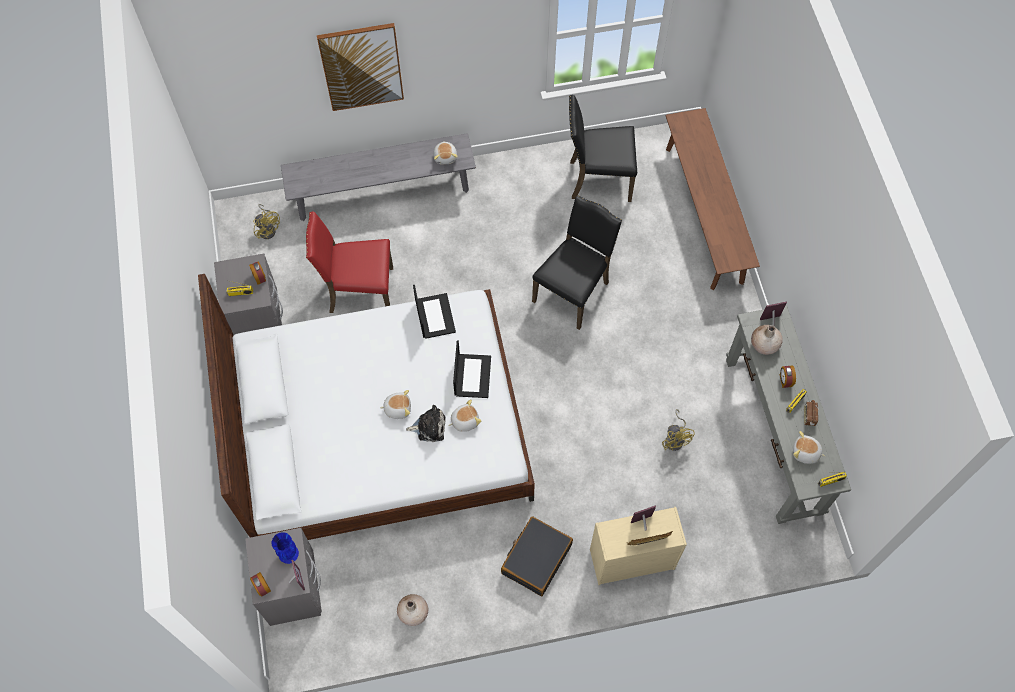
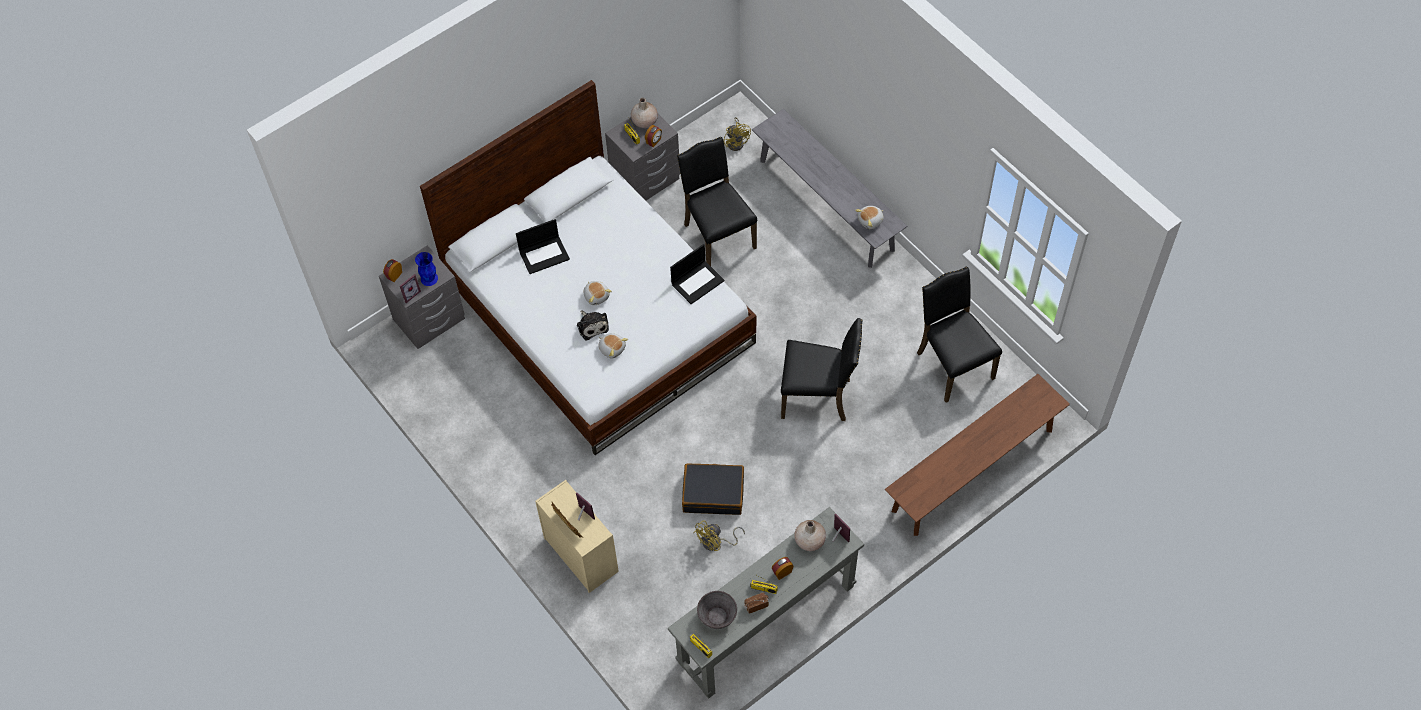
camera: 65 degrees right, 5 degrees down
(268, 229) = (737, 142): yellow fan -> yellow fan turned 45 degrees counterclockwise
(359, 291) = (717, 235): red chair -> black chair
(361, 67) = (854, 86): picture -> none
(413, 613) = (451, 412): beige vase -> beige vase (644, 121)
(472, 375) = (657, 335): laptop -> laptop (544, 254)
(536, 559) = (543, 480): black suitcase -> black suitcase (713, 493)
(805, 453) = (717, 616): plush toy -> grey bowl

